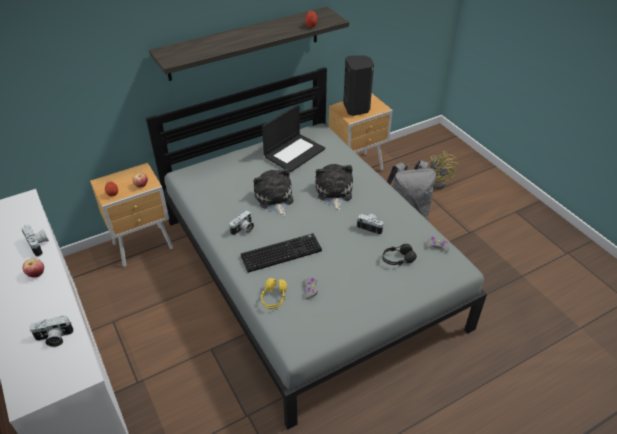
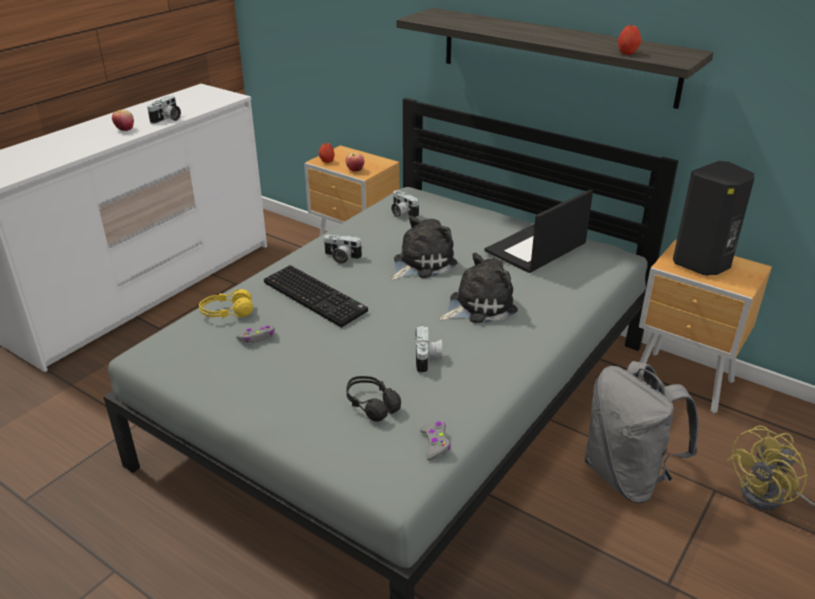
camera: 65 degrees right, 10 degrees down
(54, 338) = (39, 159): camera -> camera (402, 213)
(294, 152) = (535, 249): laptop -> laptop turned 120 degrees clockwise

